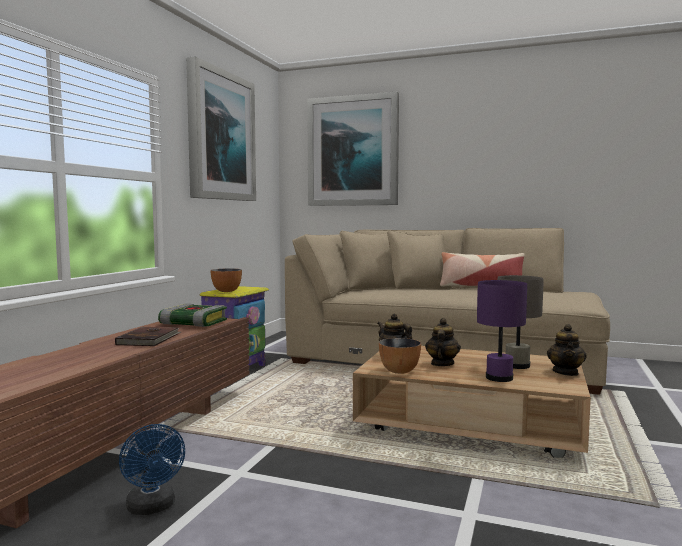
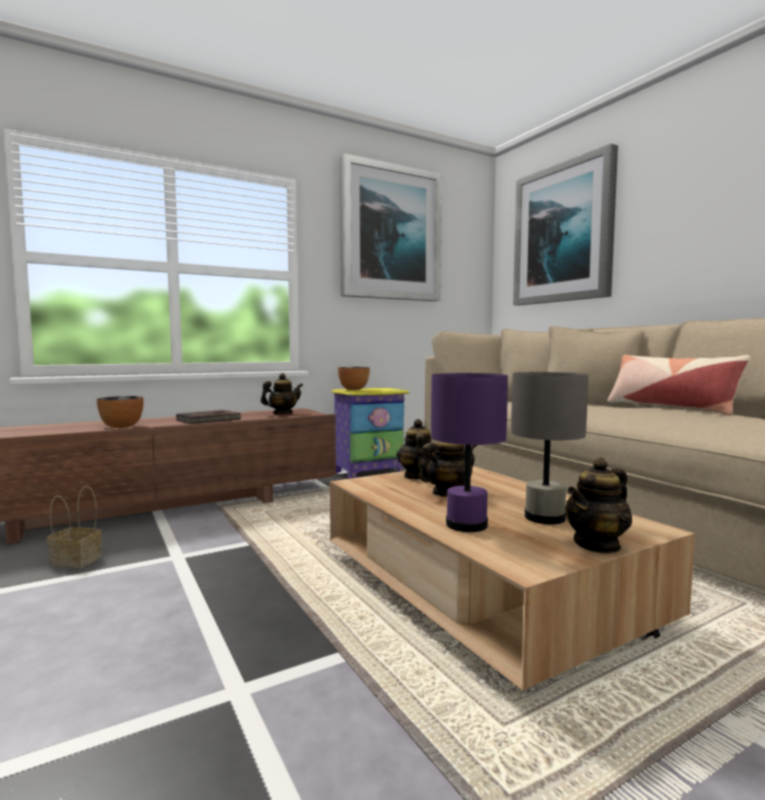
camera: 40 degrees right, 0 degrees up
(152, 508) = (78, 560): blue fan -> basket
(192, 323) = (282, 414): book -> teapot
(399, 371) = (376, 490): bowl -> bowl (122, 427)

